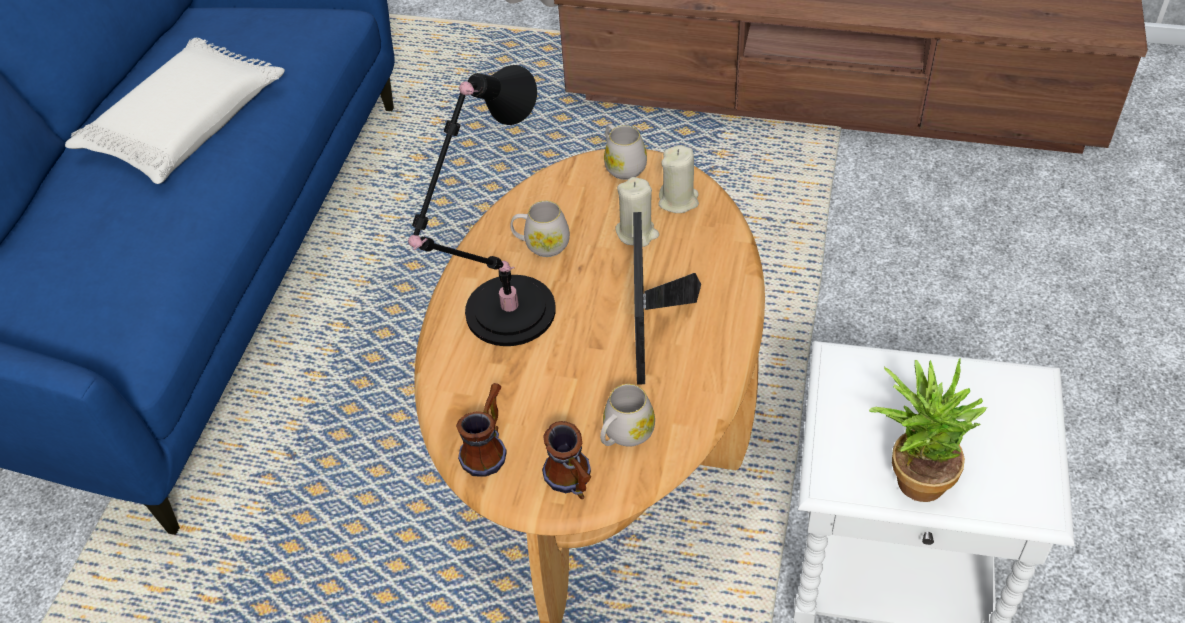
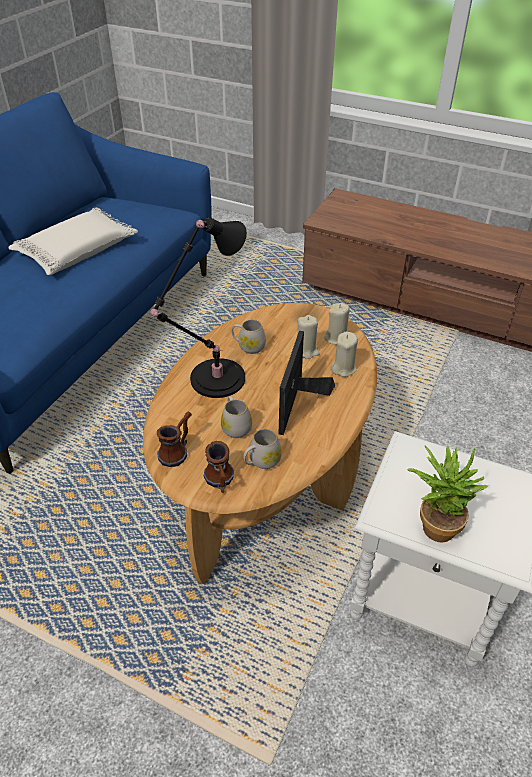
camera: 10 degrees right, 5 degrees down
(622, 165) = (310, 313): white mug -> white mug (235, 426)
(704, 251) = (343, 368): none -> beige candle

